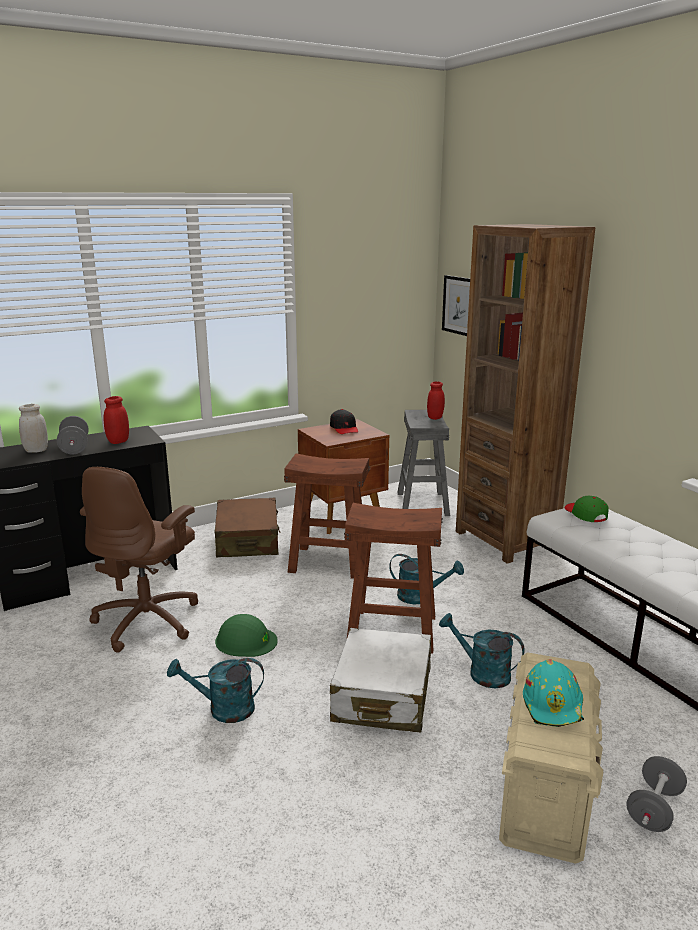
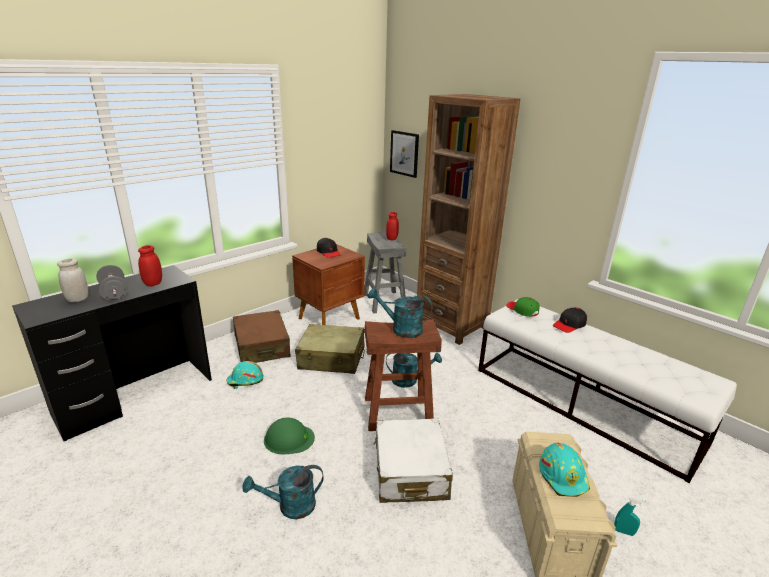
camera: 15 degrees left, 5 degrees up
(148, 621) = (201, 432): brown office chair -> none
(215, 574) = (245, 381): none -> turquoise hard hat
(329, 562) = (332, 358): brown stool -> beige suitcase
(482, 673) = (473, 439): turquoise watering can -> turquoise watering can (401, 329)
(647, 537) = (569, 325): none -> black cap
(653, 809) = (623, 531): grey dumbbell -> turquoise spray bottle

